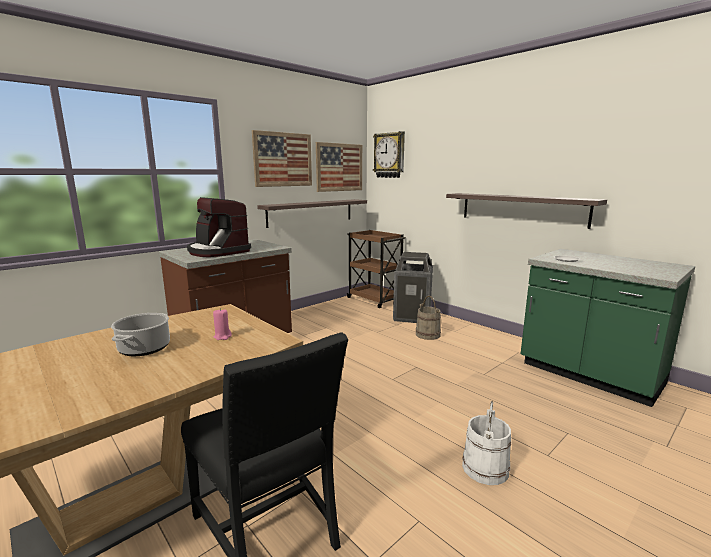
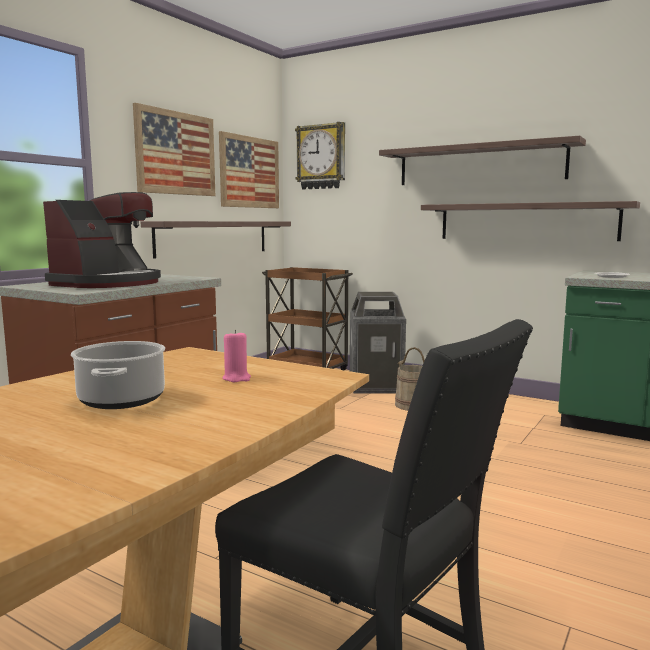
camera: 15 degrees left, 5 degrees down
(218, 251) = (108, 283): coffee machine -> coffee machine turned 90 degrees counterclockwise
(485, 468) = (606, 549): white bucket -> none
(491, 165) = (479, 164): none -> shelf

